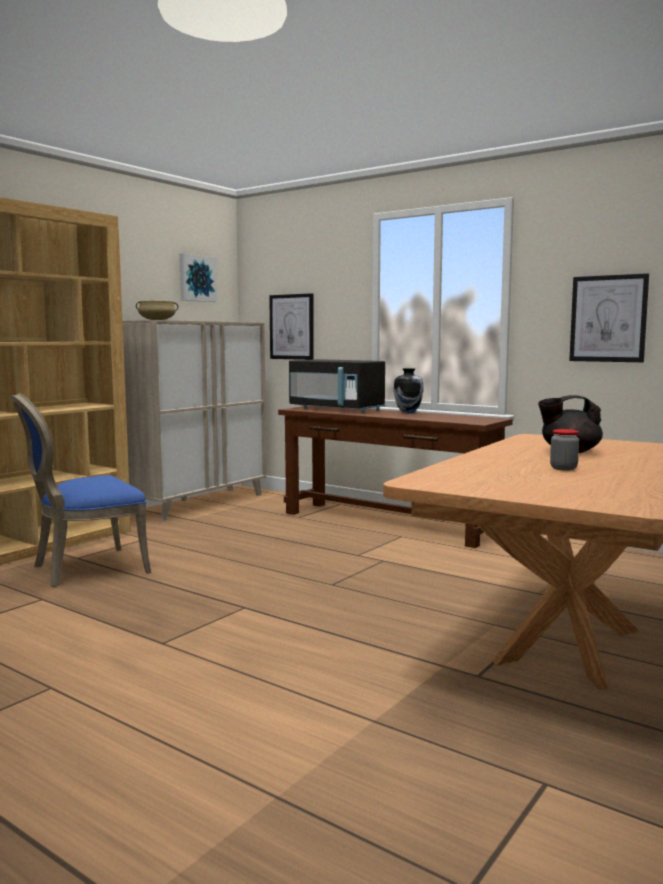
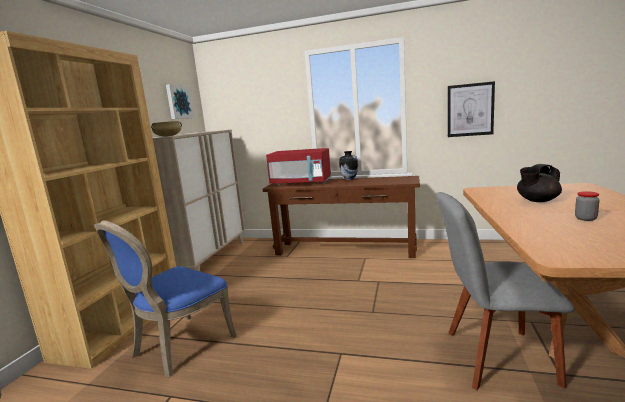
camera: 20 degrees left, 5 degrees up
(292, 327) = (249, 130): picture -> none
(336, 409) = (301, 183): black microwave -> red microwave
(418, 647) = (494, 357): none -> grey chair

